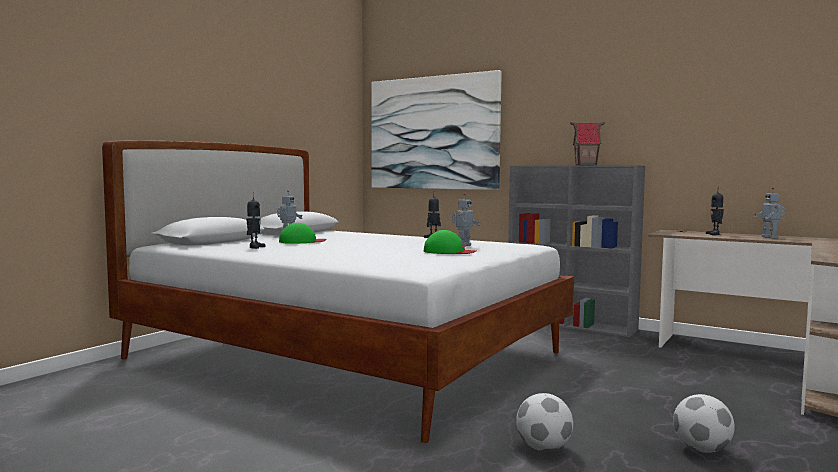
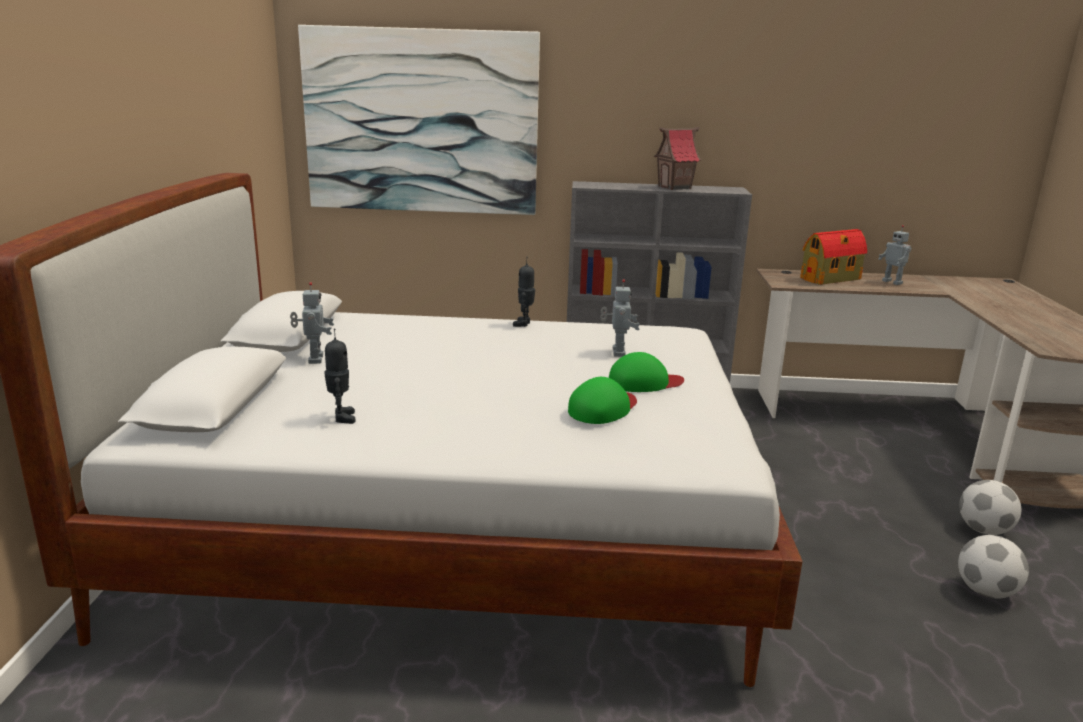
camera: 30 degrees left, 15 degrees up
(301, 241) = (373, 377): green cap -> green cap (603, 409)
(543, 448) = (867, 646): football -> football (984, 530)
(714, 234) = (831, 278): toy robot -> toy house

